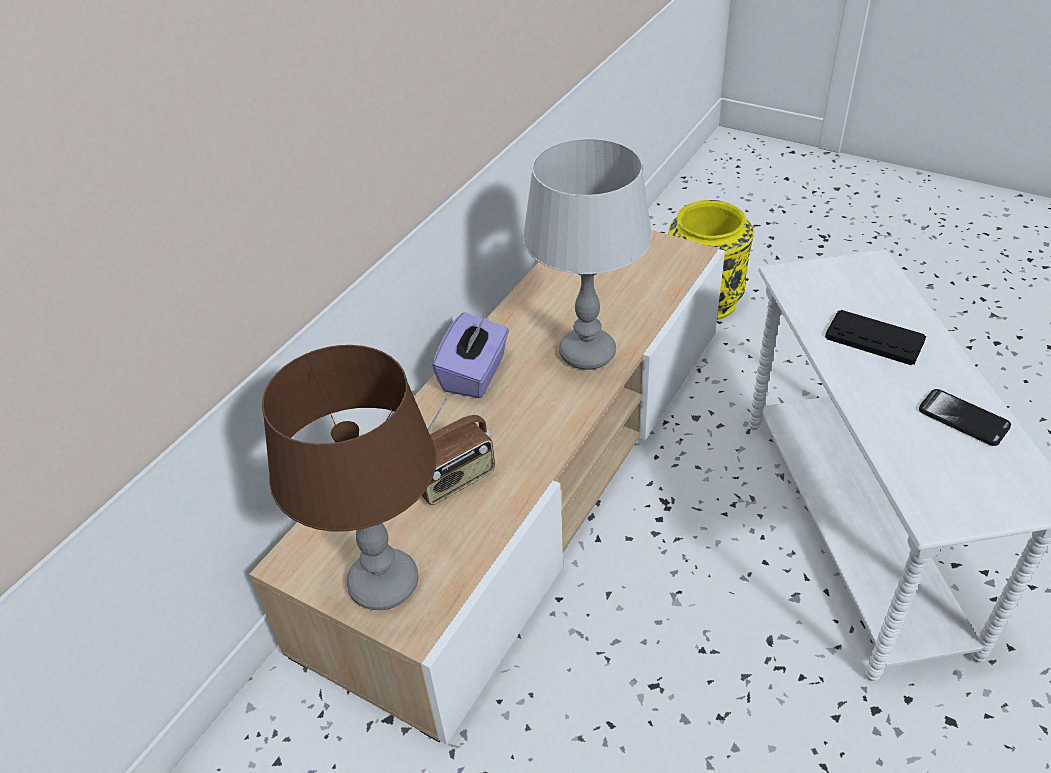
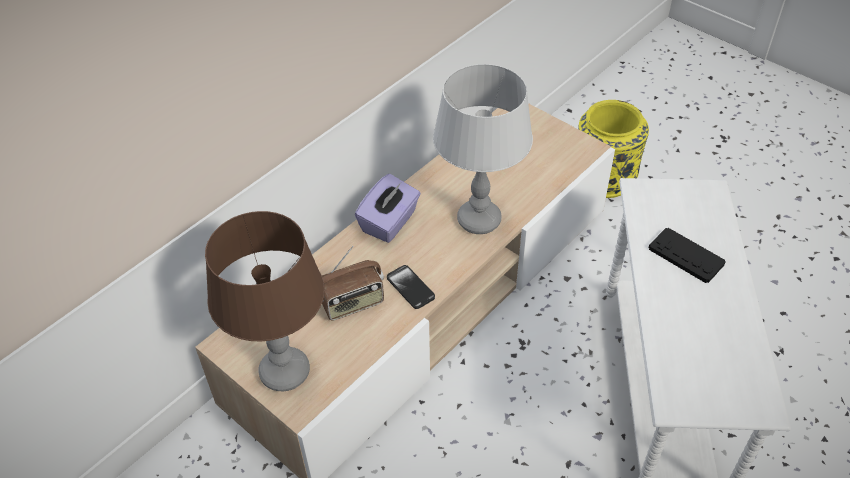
camera: 10 degrees right, 5 degrees up
(963, 419) = (727, 333): phone -> phone (410, 288)

